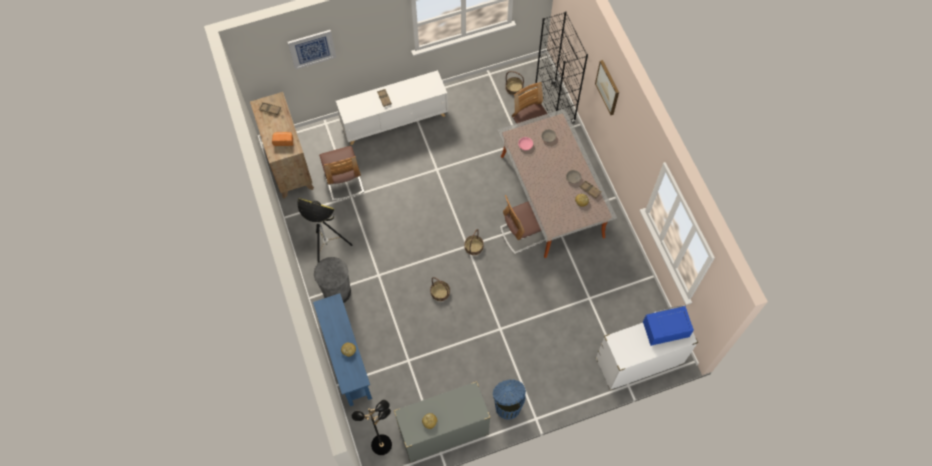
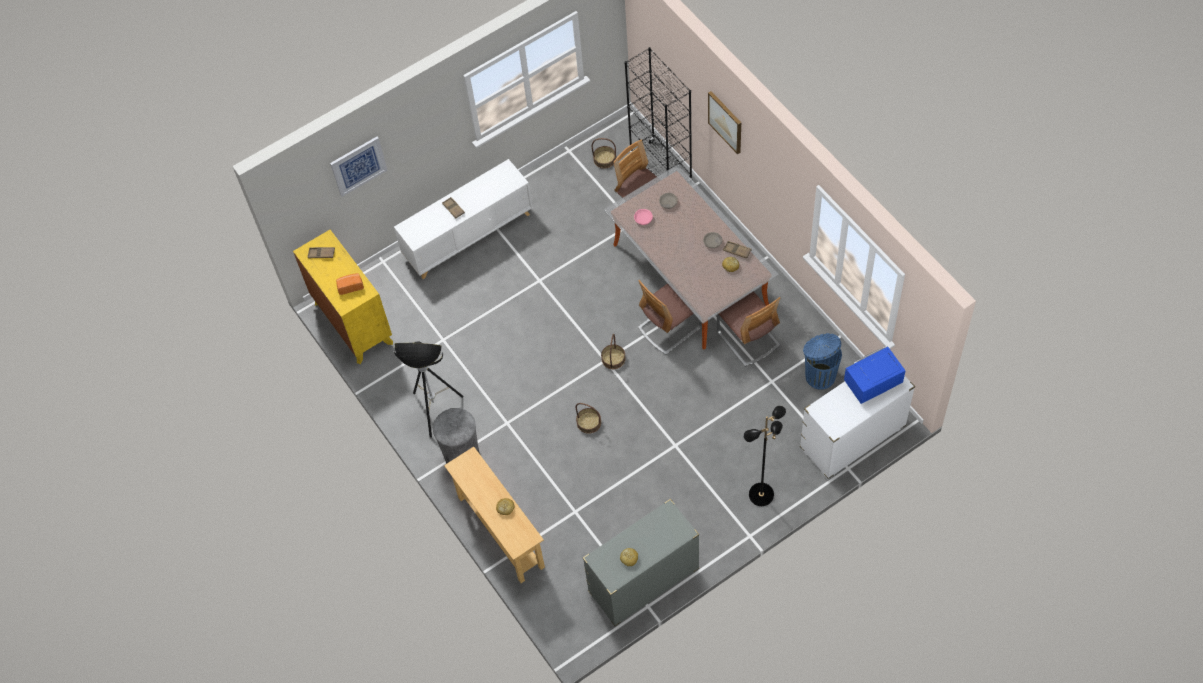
camera: 10 degrees left, 5 degrees down
(289, 165) = (353, 323): brown dresser -> yellow dresser
(344, 181) = (428, 324): chair -> chair (748, 339)
(347, 361) = (500, 532): blue console table -> beige console table
(381, 444) = (573, 616): black floor lamp -> black floor lamp (761, 494)
(507, 406) = (711, 531): blue trash can -> blue trash can (819, 375)

